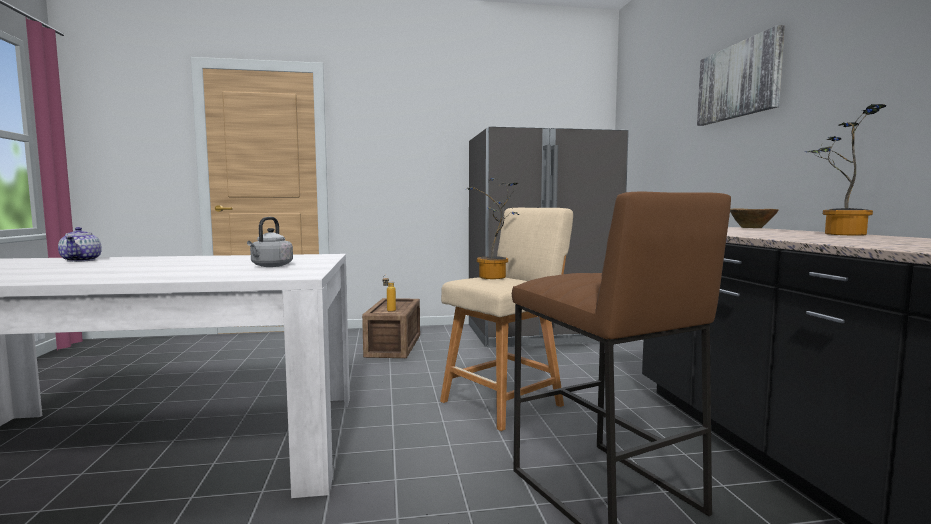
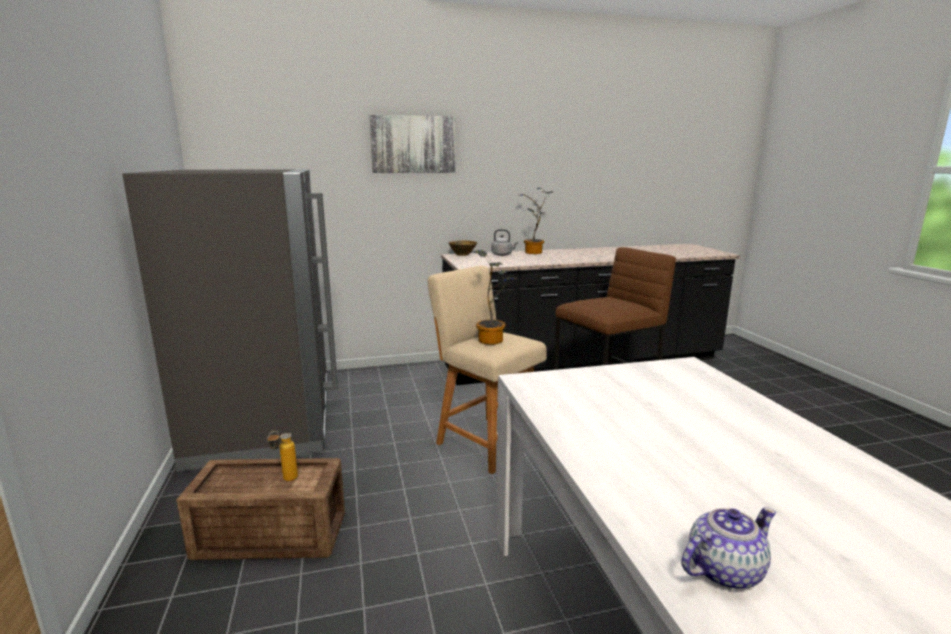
camera: 95 degrees left, 10 degrees up
(270, 266) = (647, 387): grey kettle -> grey kettle (503, 255)

